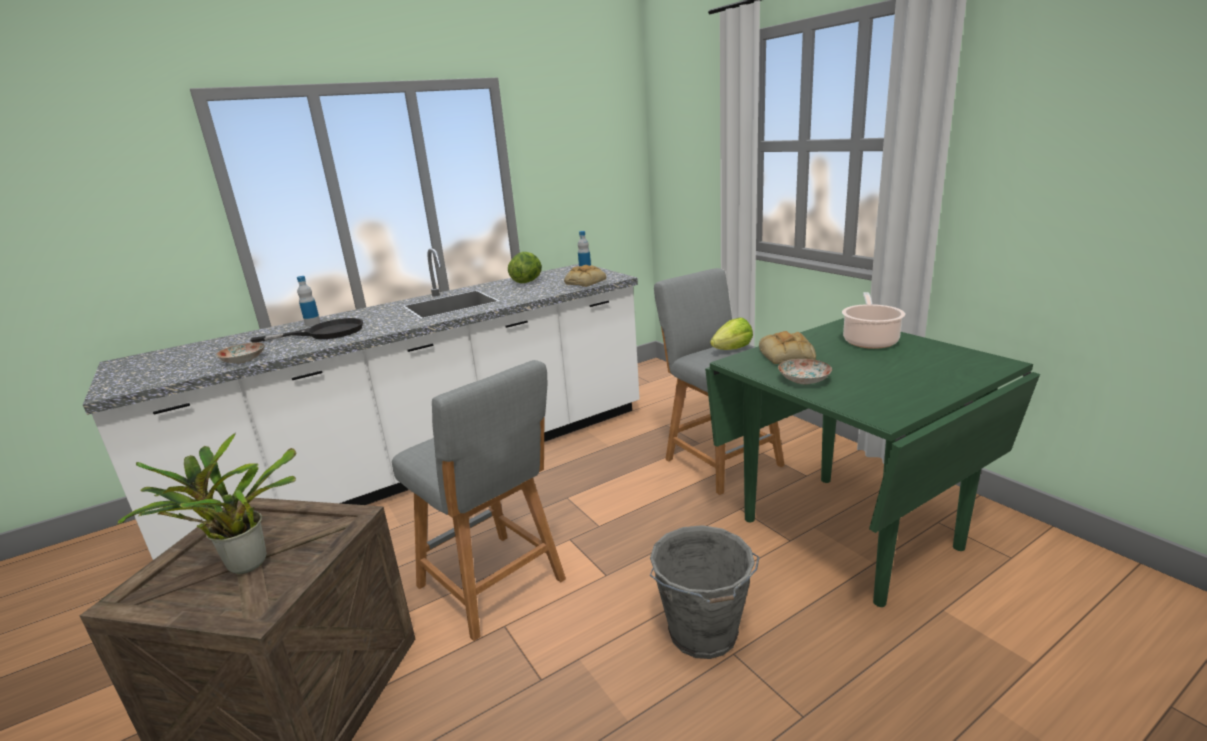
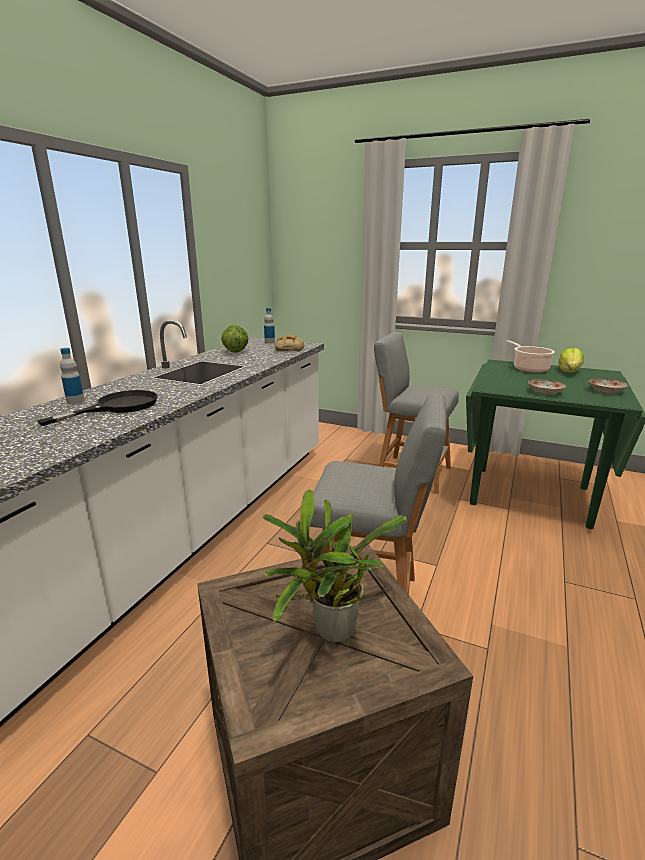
camera: 35 degrees left, 0 degrees up
(244, 360) = (72, 442): plate -> plate (606, 391)
(704, 635) = (537, 578): grey bucket -> none
(732, 349) = (426, 388): lettuce -> lettuce (569, 372)
(787, 356) = (507, 381): bread -> none

